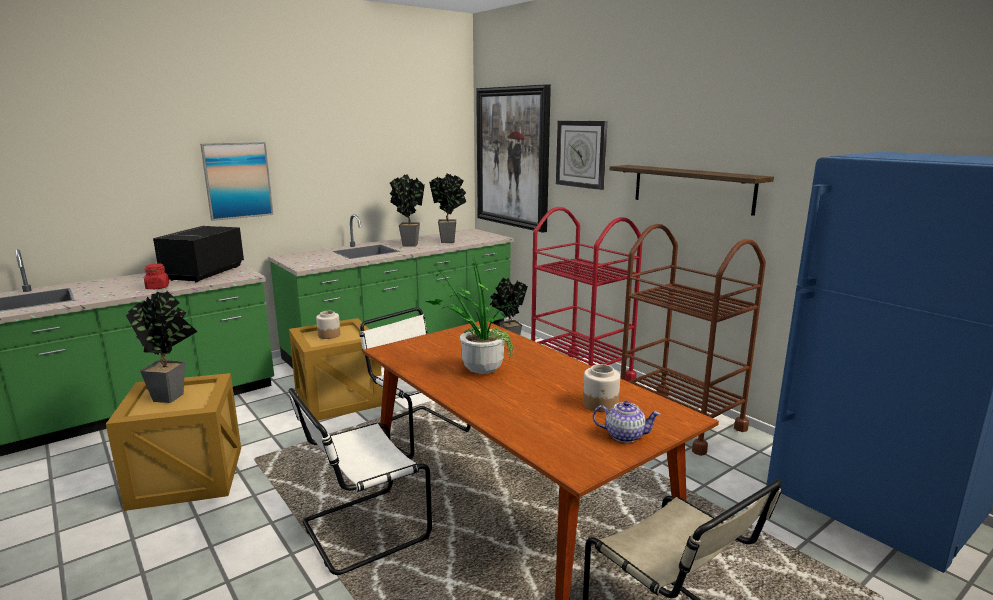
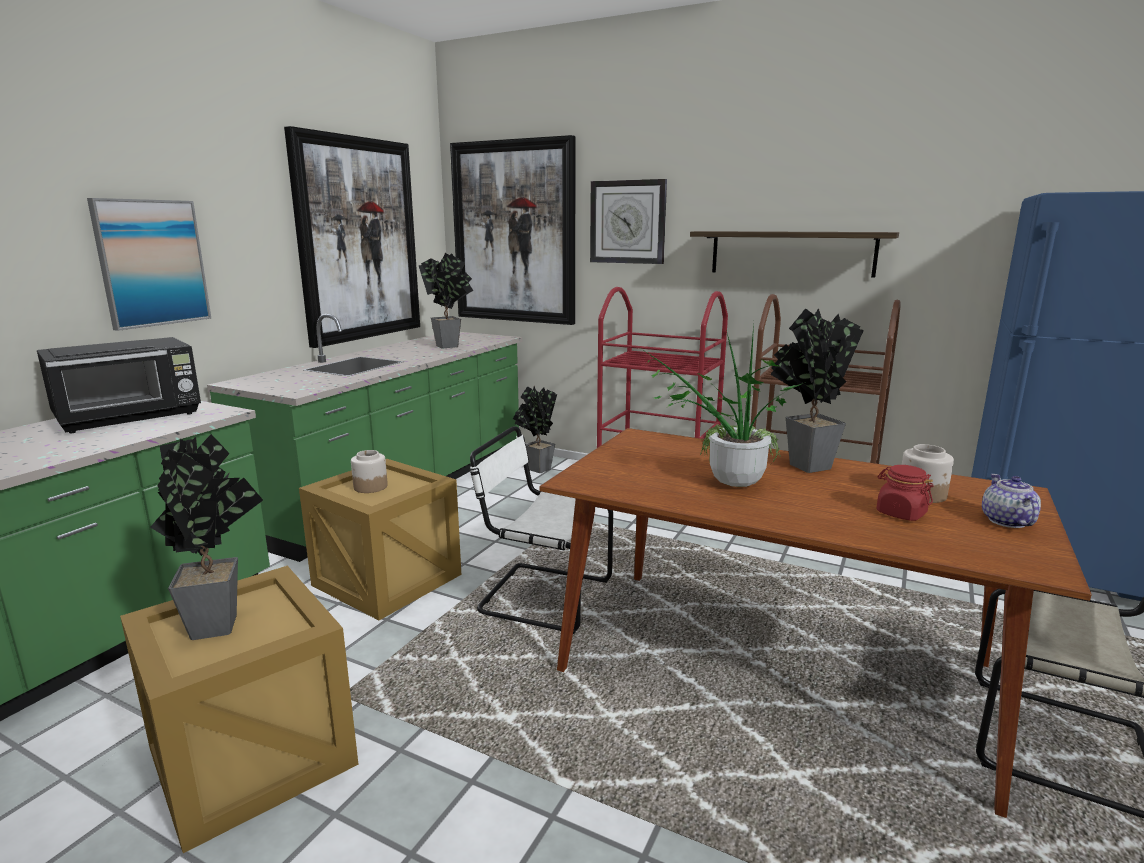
camera: 25 degrees left, 0 degrees up
(157, 287) = (76, 446): red jar -> red jar (900, 513)
(203, 273) = (131, 418): black microwave -> black microwave turned 120 degrees counterclockwise
(360, 531) = (614, 749): white chair -> none
(392, 162) = (358, 240): none -> picture
(407, 244) = (400, 353): potted plant -> potted plant (802, 466)
(624, 435) = (1006, 521): teapot -> teapot turned 75 degrees counterclockwise

